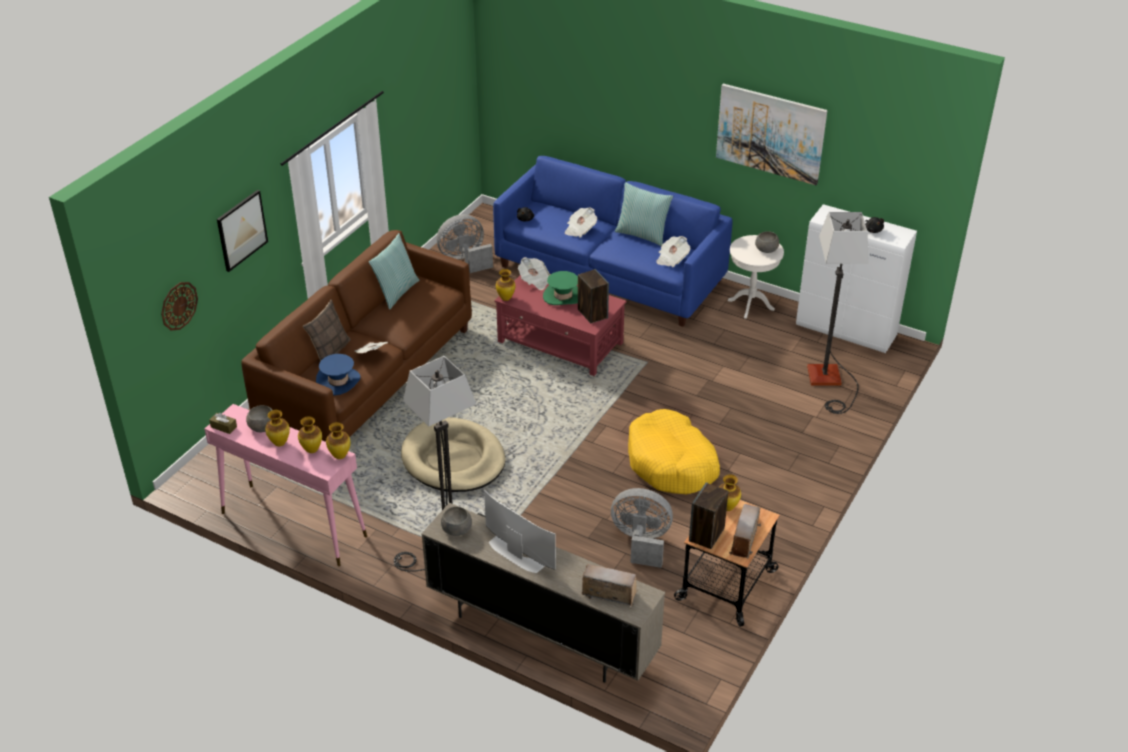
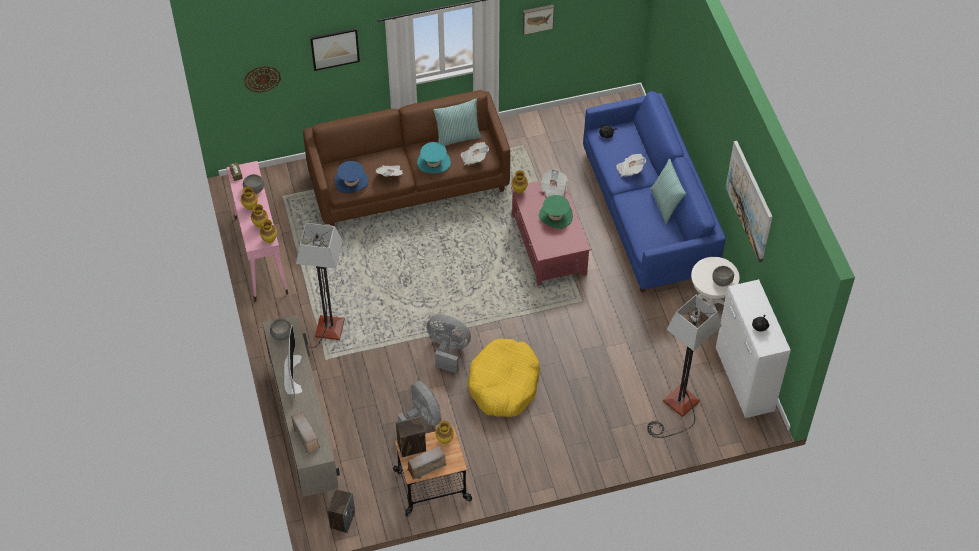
camera: 45 degrees right, 15 degrees up
(330, 351) = (371, 155): pillow -> none
(400, 321) = (433, 162): none -> turquoise hat
(402, 126) = (537, 18): none -> picture
(453, 459) = (388, 280): beige dog bed -> none
(465, 260) = (569, 132): grey fan -> grey fan (448, 350)
(592, 314) = (556, 243): speaker -> speaker (342, 520)
(672, 259) = (658, 239): newspaper -> newspaper (474, 158)

